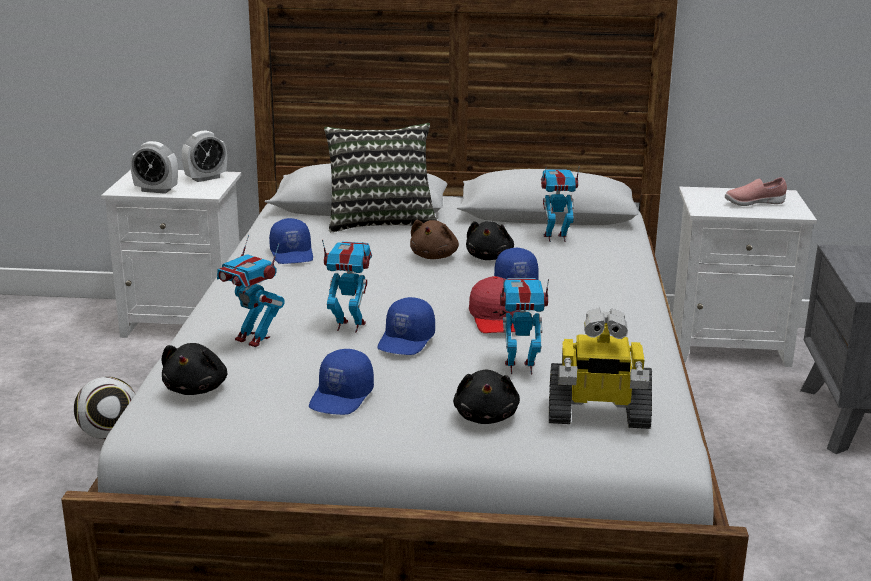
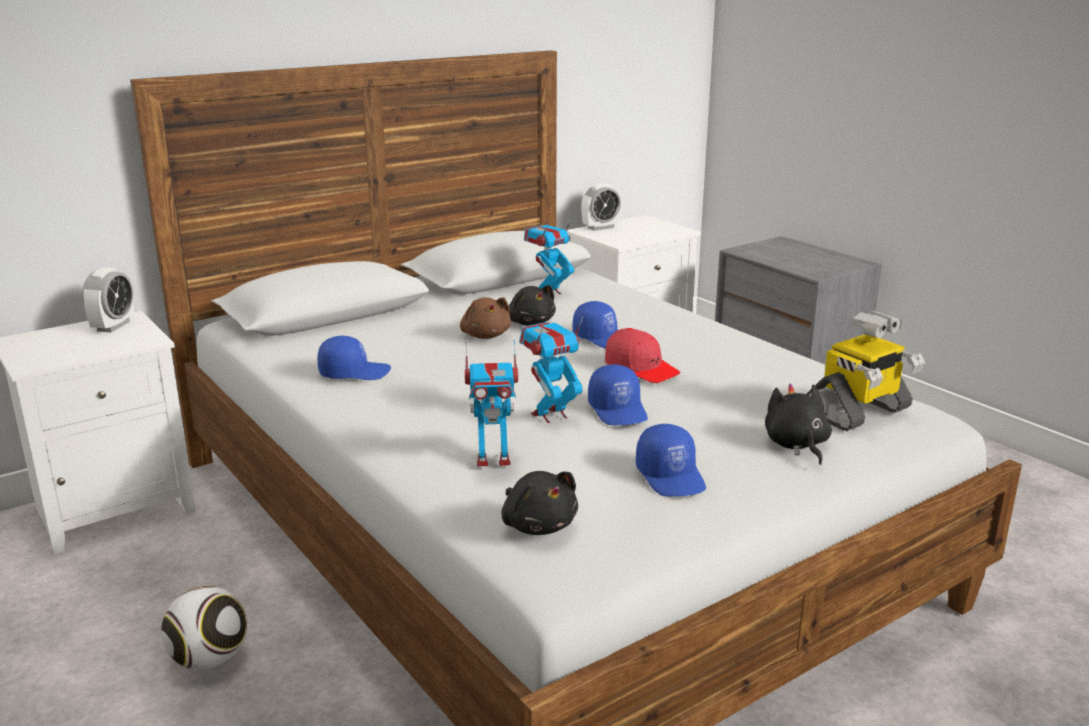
camera: 40 degrees left, 0 degrees up
(156, 190) = (77, 353): alarm clock -> alarm clock (601, 227)
(293, 254) = (354, 372): blue cap -> blue cap turned 45 degrees counterclockwise
(380, 221) = (374, 320): pillow -> none
(486, 417) = (796, 445): black plush toy -> black plush toy turned 150 degrees counterclockwise
(520, 367) = (737, 399): toy robot -> none
(753, 204) = (641, 230): pink shoe -> none

